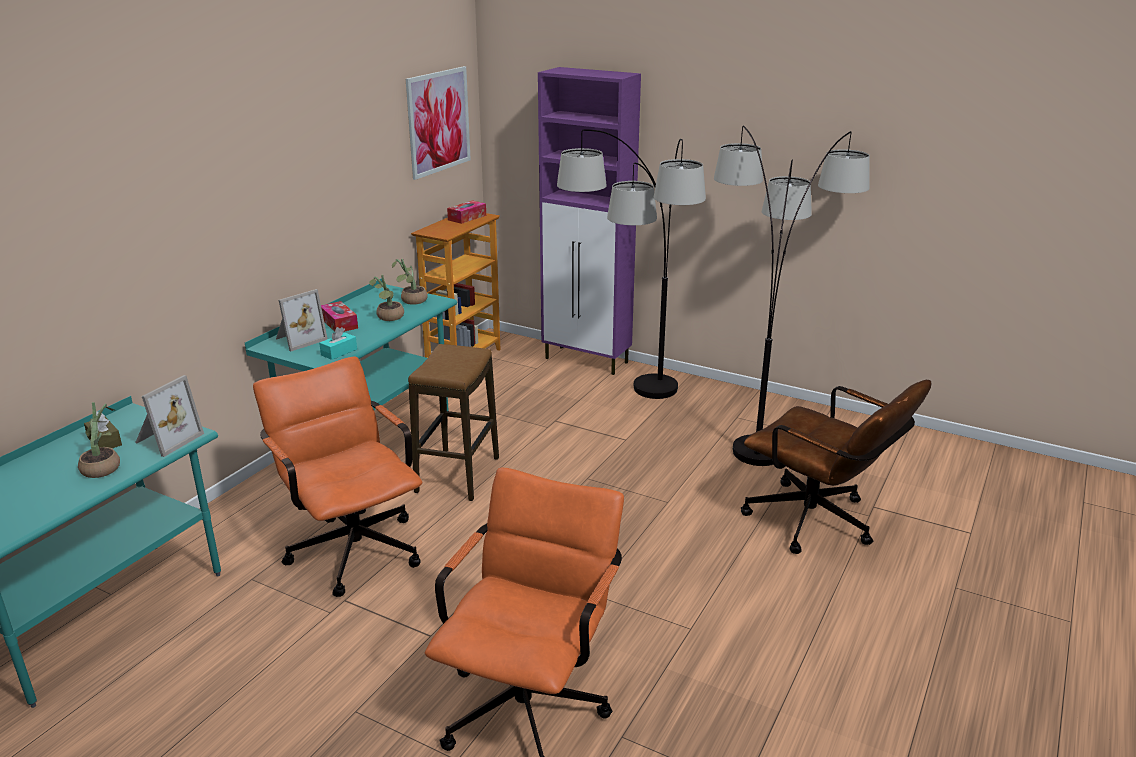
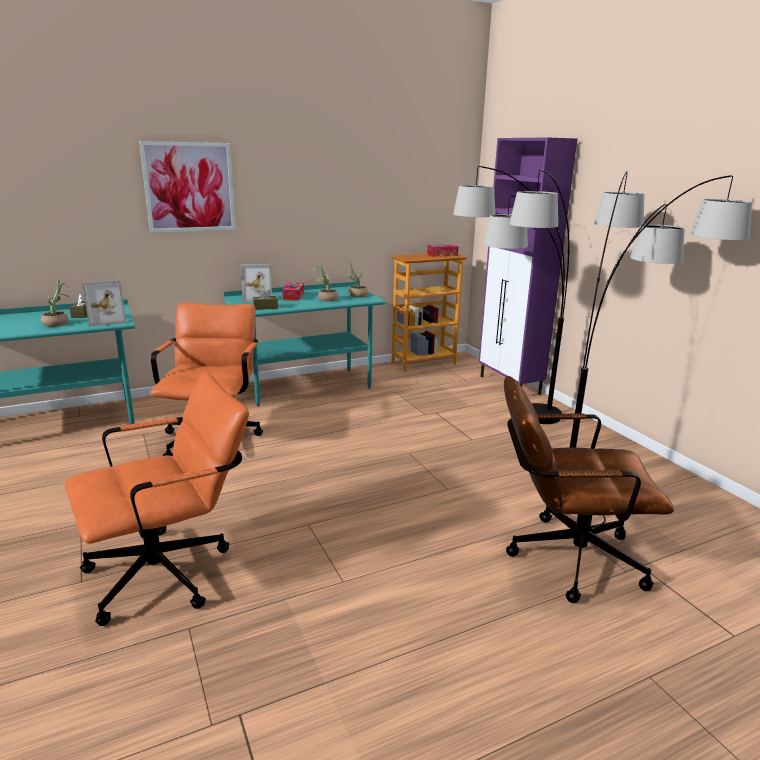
camera: 35 degrees right, 5 degrees down
(339, 352) = (265, 307): turquoise tissue box -> brown tissue box
(438, 121) = (432, 178): picture -> picture (189, 187)
(458, 475) = (327, 422): stool -> none
(819, 524) = (563, 557): brown office chair -> brown office chair turned 105 degrees clockwise

